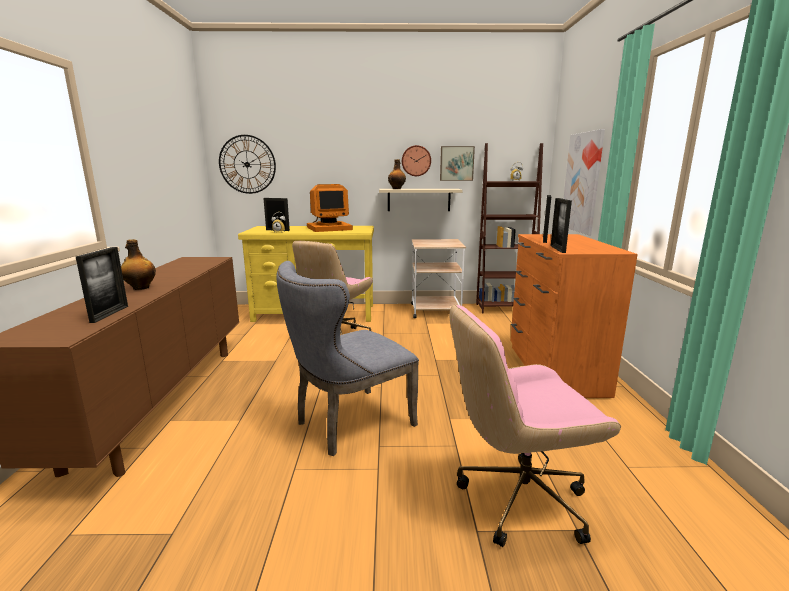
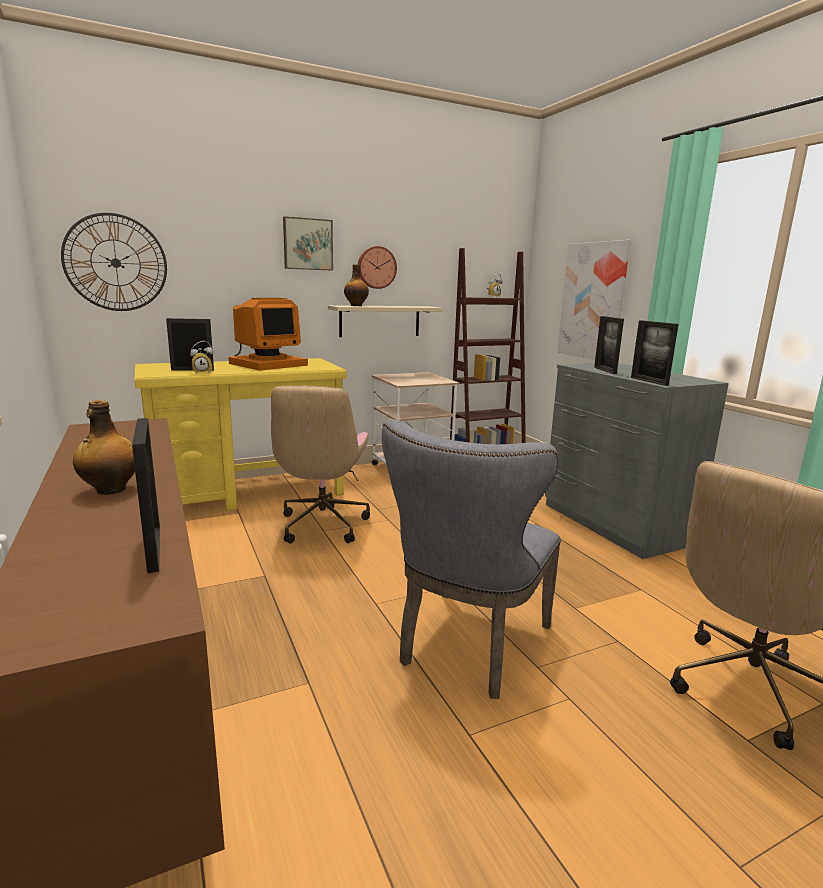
camera: 25 degrees left, 0 degrees up
(456, 163) = (426, 273): picture -> picture (307, 244)
(554, 370) = (614, 524): orange dresser -> grey dresser

